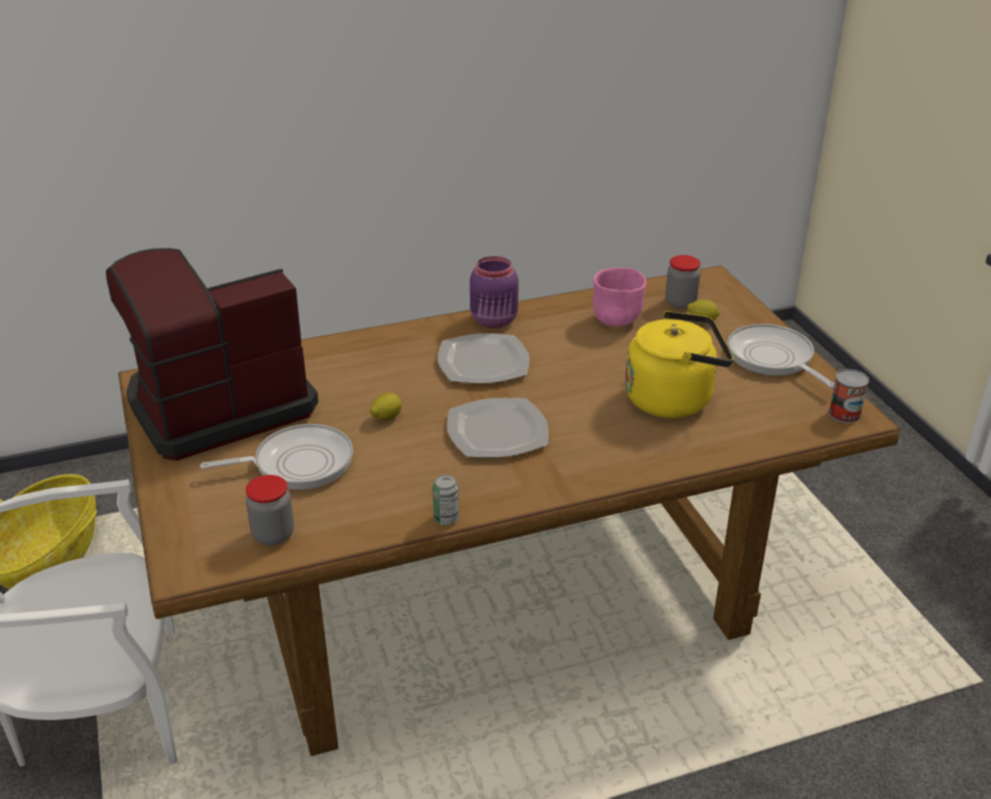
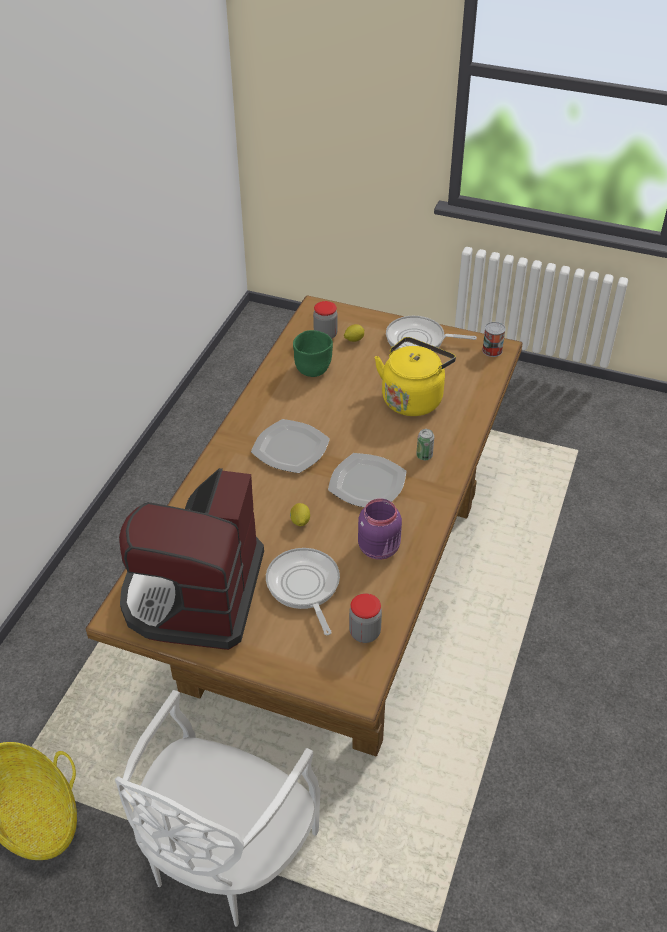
camera: 50 degrees left, 10 degrees up
(297, 463) = (304, 587): frying pan -> frying pan turned 45 degrees counterclockwise
(446, 519) = (425, 550): can -> can (424, 456)
(495, 321) = (251, 417): purple jar -> purple jar (380, 548)
(618, 320) = (313, 369): pink bowl -> green bowl

